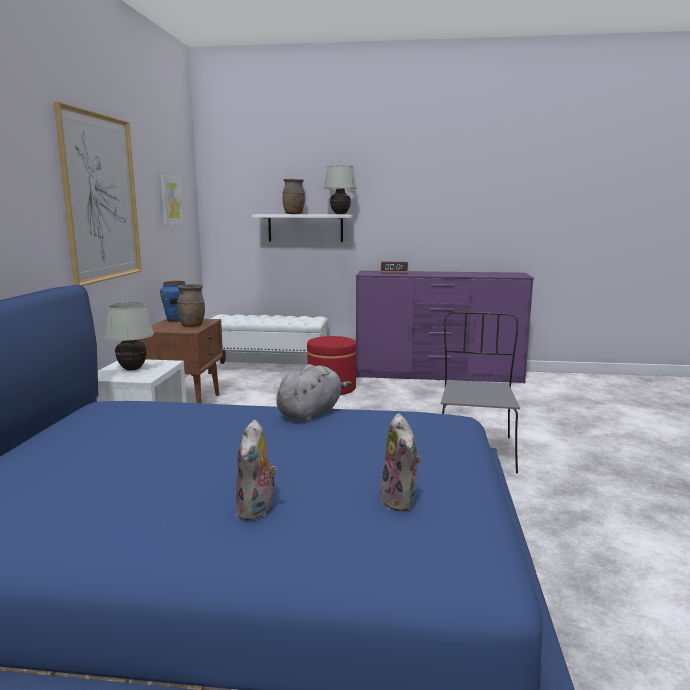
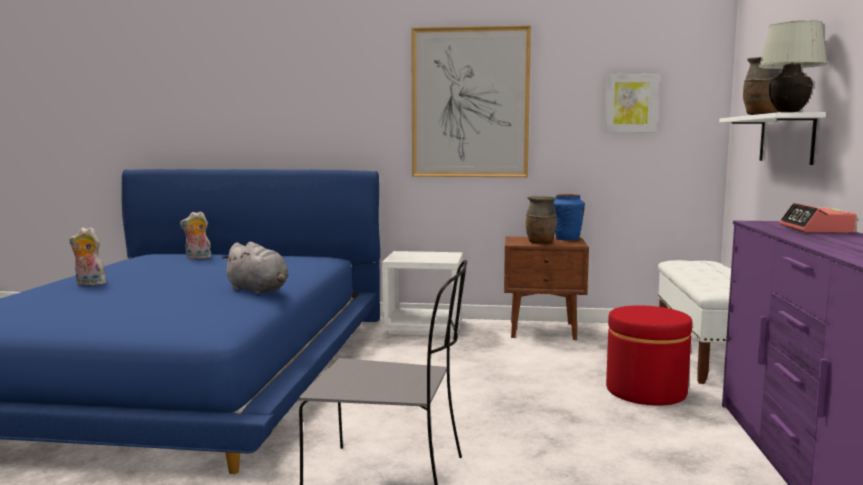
camera: 90 degrees right, 5 degrees down
(132, 369) = (423, 256): white table lamp -> none
(401, 501) = (51, 306): plush toy -> plush toy (197, 258)

